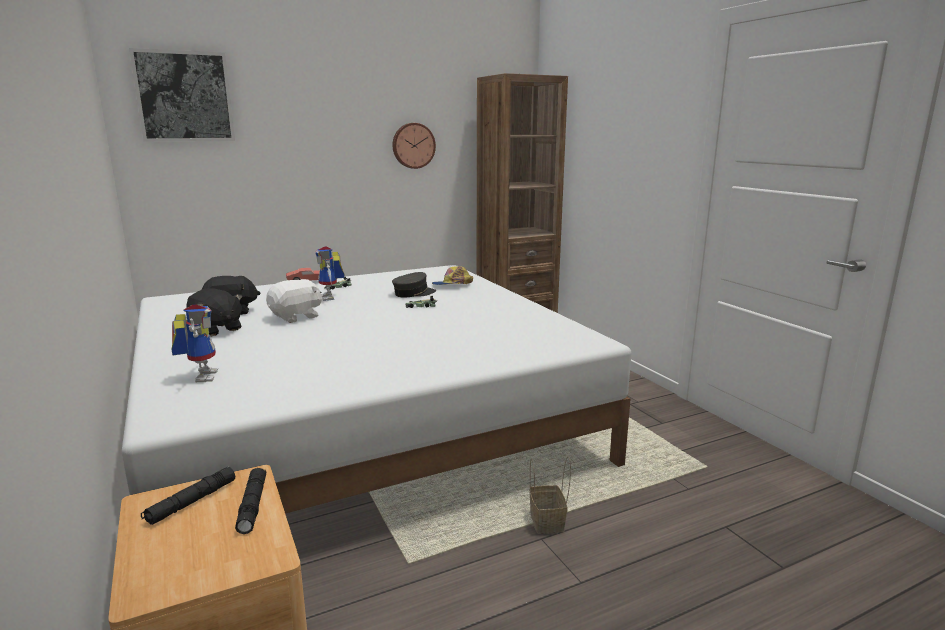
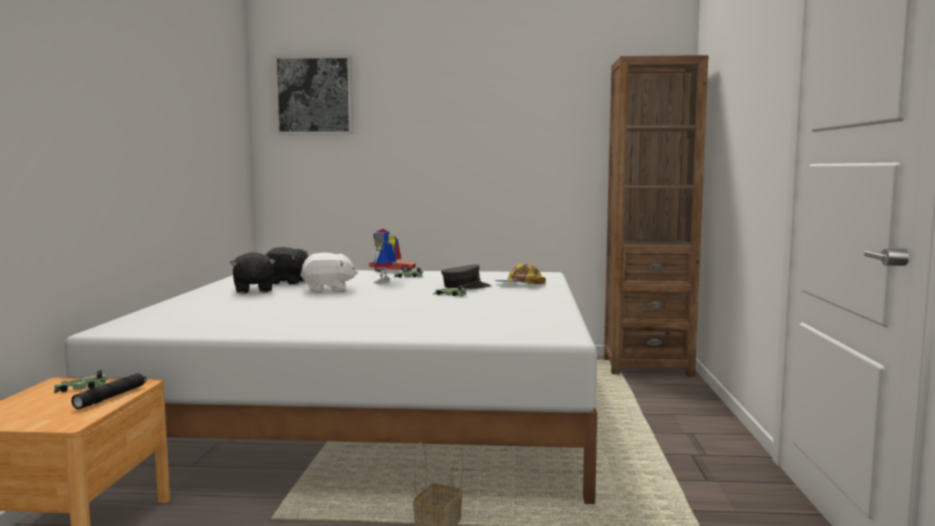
camera: 30 degrees right, 10 degrees down
(191, 502) = (82, 387): black flashlight -> toy car
(201, 375) = (185, 312): toy robot -> none
(413, 145) = (533, 141): wall clock -> none

